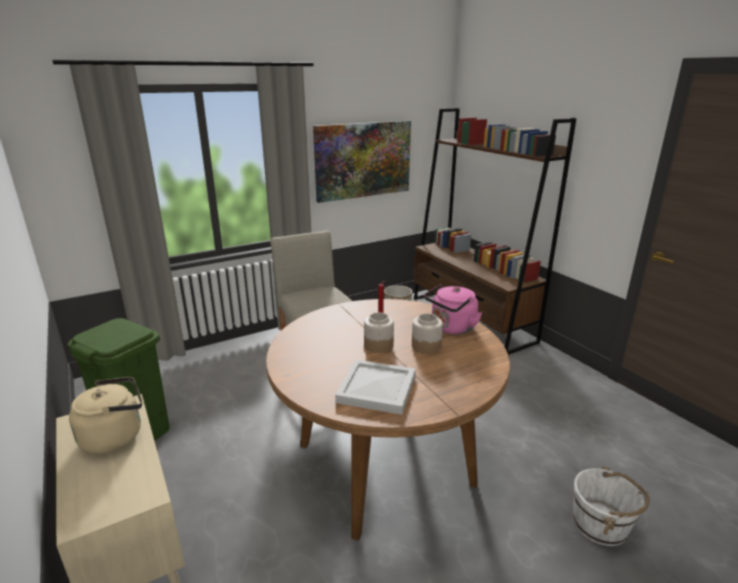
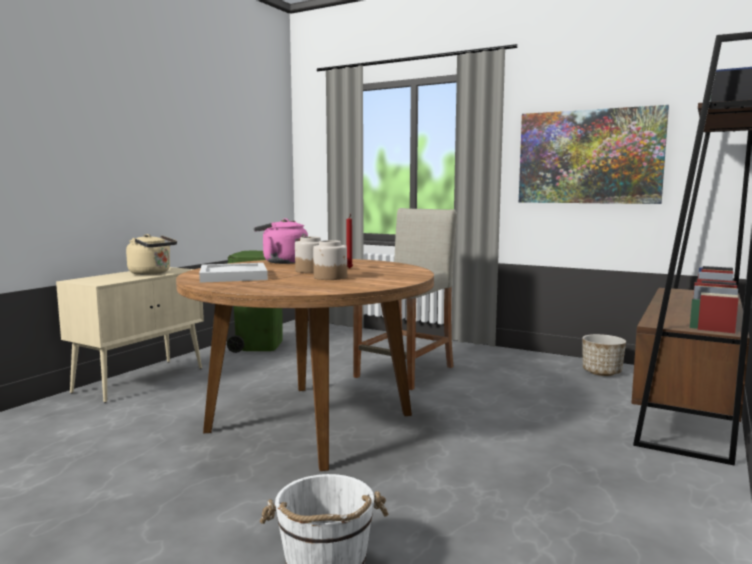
camera: 60 degrees right, 15 degrees down
(451, 328) = (384, 279): pink kettle -> pink kettle (282, 262)

